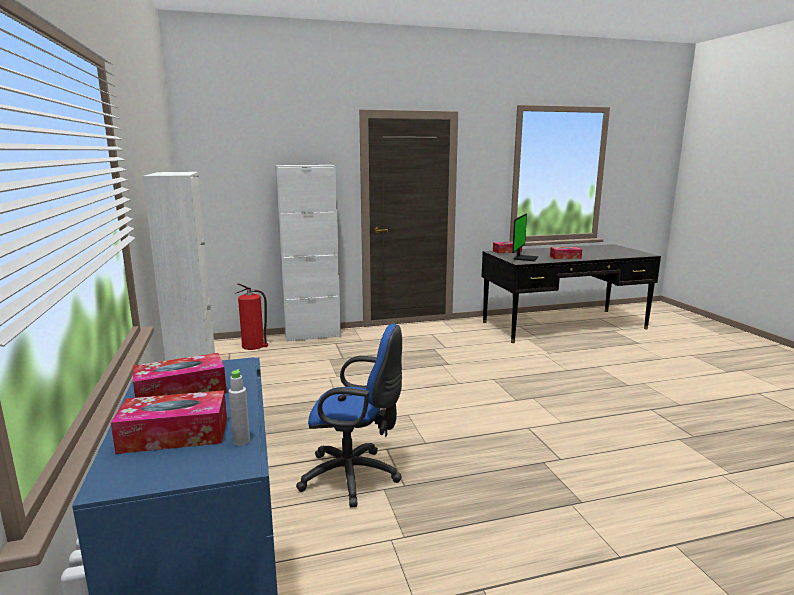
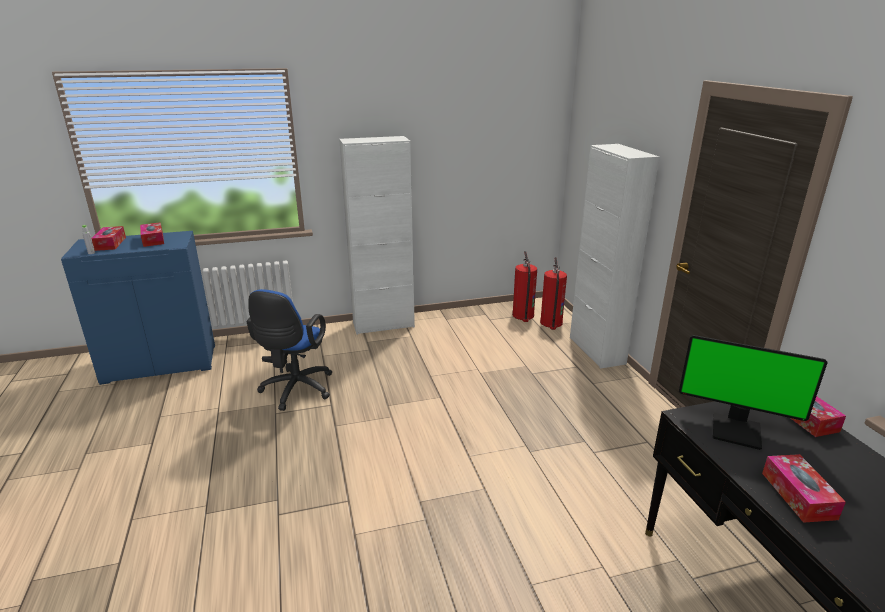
camera: 90 degrees right, 10 degrees up
(230, 355) = (523, 315): none -> fire extinguisher

